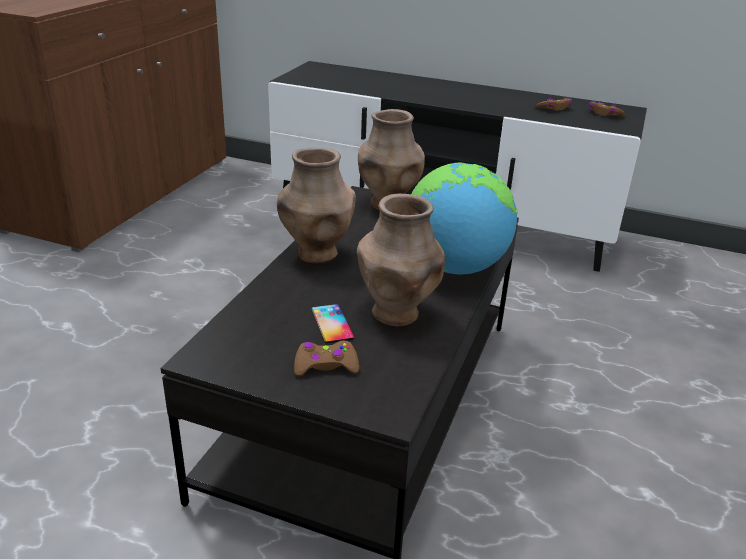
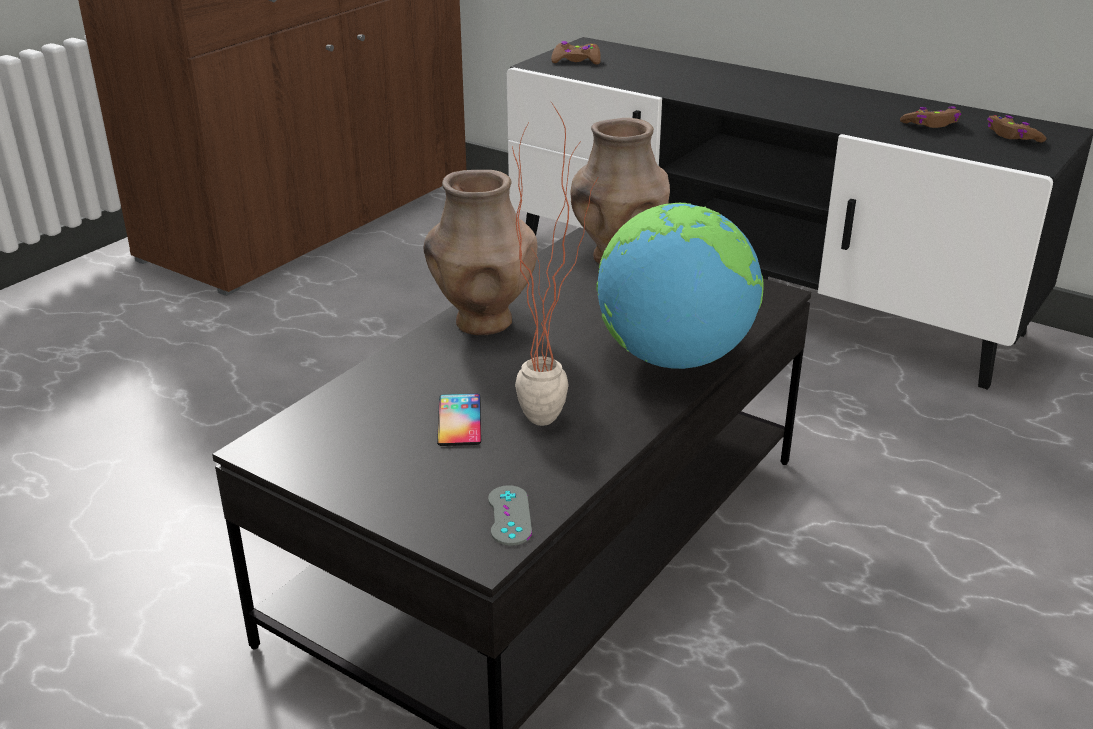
camera: 15 degrees right, 0 degrees up
(325, 365) = (425, 475): brown game controller -> brown game controller (576, 61)
(397, 314) = (556, 416): brown vase -> potted plant
(397, 387) = (509, 515): none -> grey game controller

